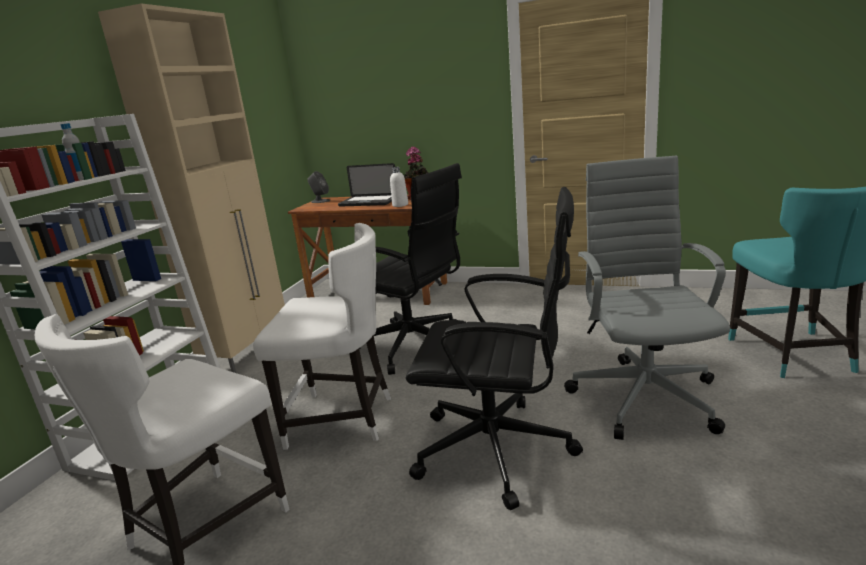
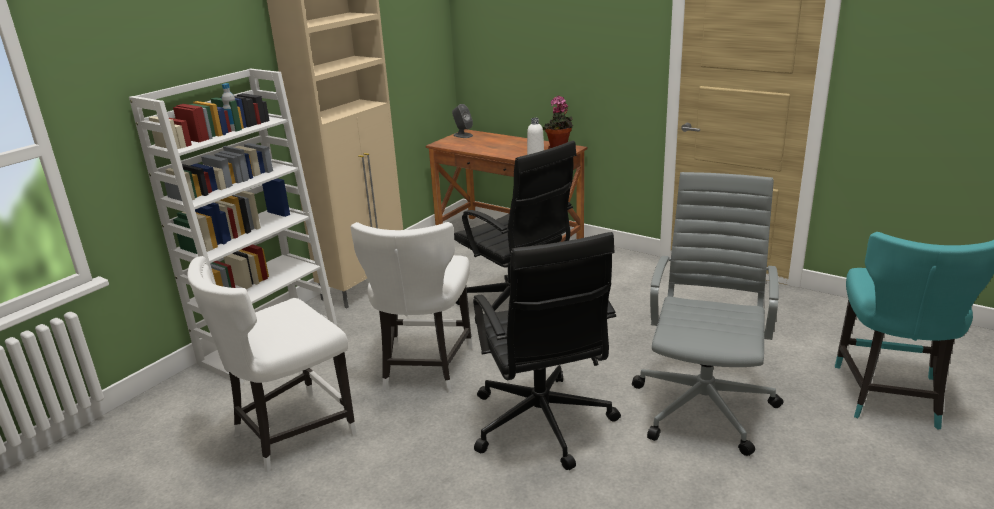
camera: 15 degrees right, 5 degrees up
(343, 420) = (424, 369): white chair -> white chair turned 75 degrees clockwise
(368, 202) = (508, 146): laptop -> none
(498, 450) = (542, 425): black office chair -> black office chair turned 45 degrees clockwise

